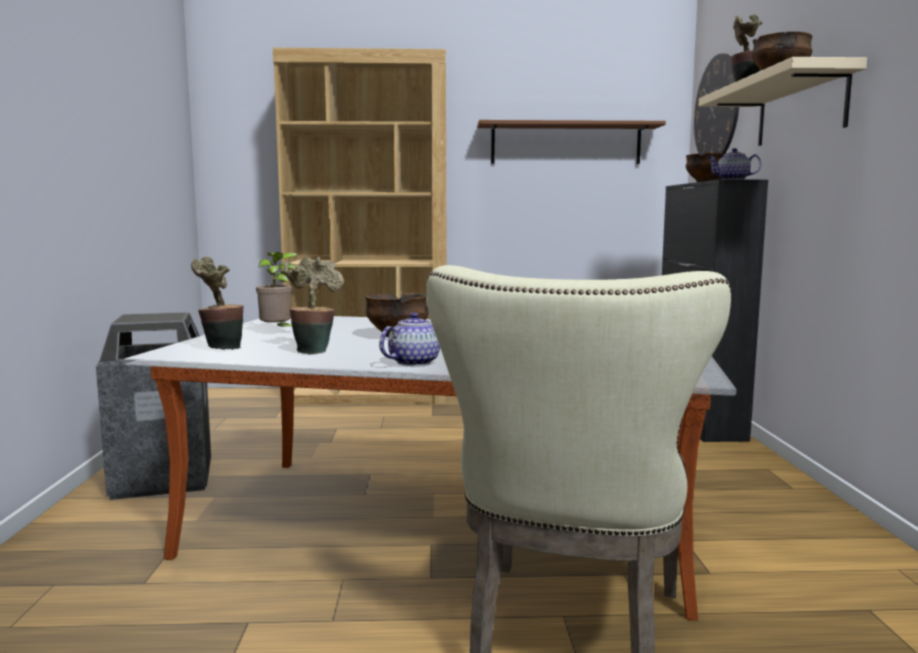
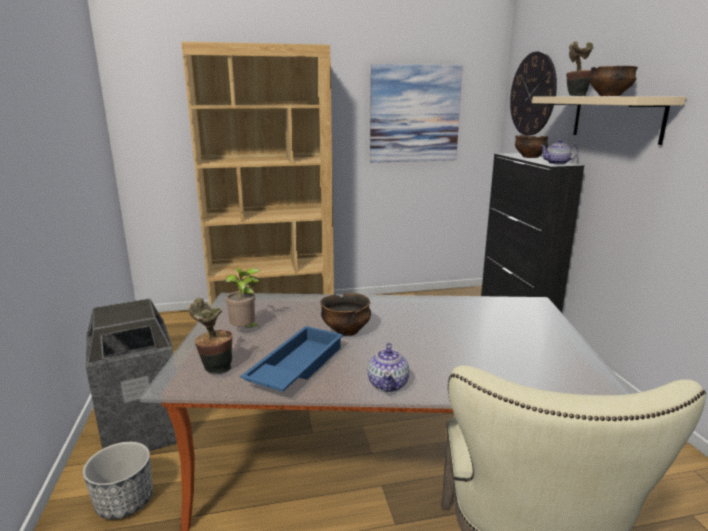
camera: 10 degrees left, 10 degrees up
(112, 531) = (124, 502): none -> planter
(314, 350) = (295, 366): potted plant -> blue tray
(413, 362) = (388, 384): teapot -> teapot turned 150 degrees clockwise
(566, 144) = (414, 114): brown shelf -> picture

